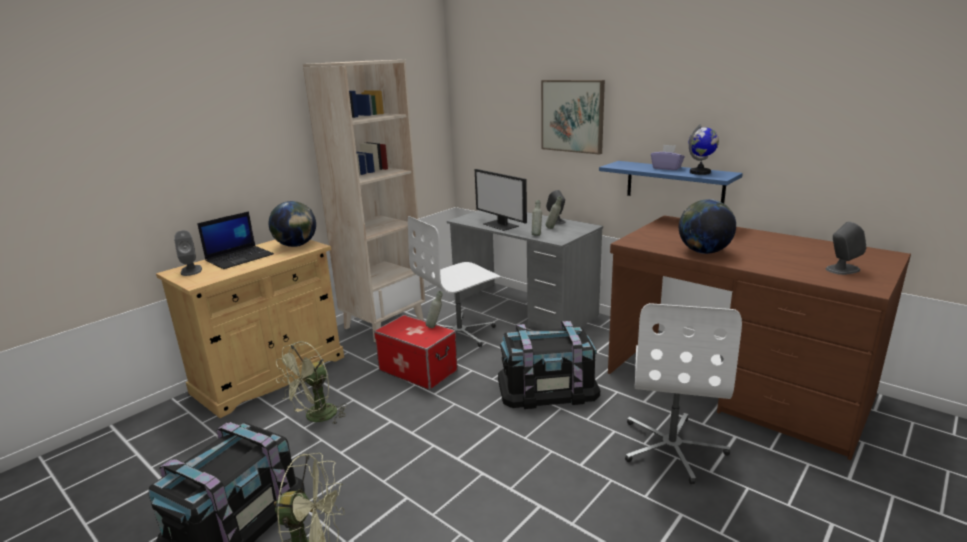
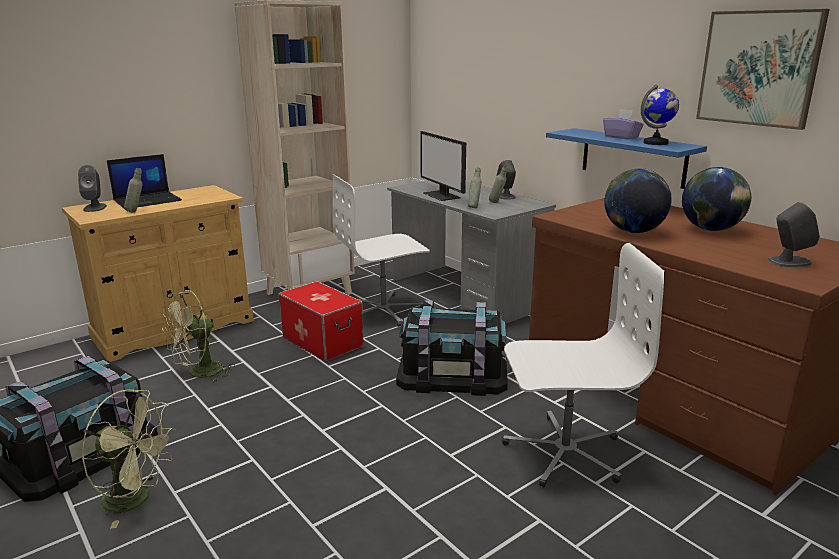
camera: 10 degrees right, 0 degrees up
(296, 245) = (209, 195): globe -> globe (711, 230)
(435, 326) = (343, 295): grey bottle -> grey bottle (136, 211)
(572, 116) = (530, 75): picture -> picture (758, 68)
(672, 447) = (564, 452): white office chair -> white office chair turned 120 degrees counterclockwise

